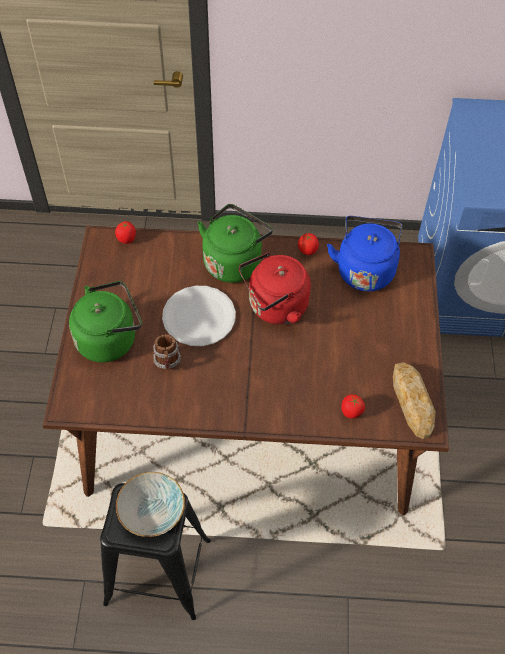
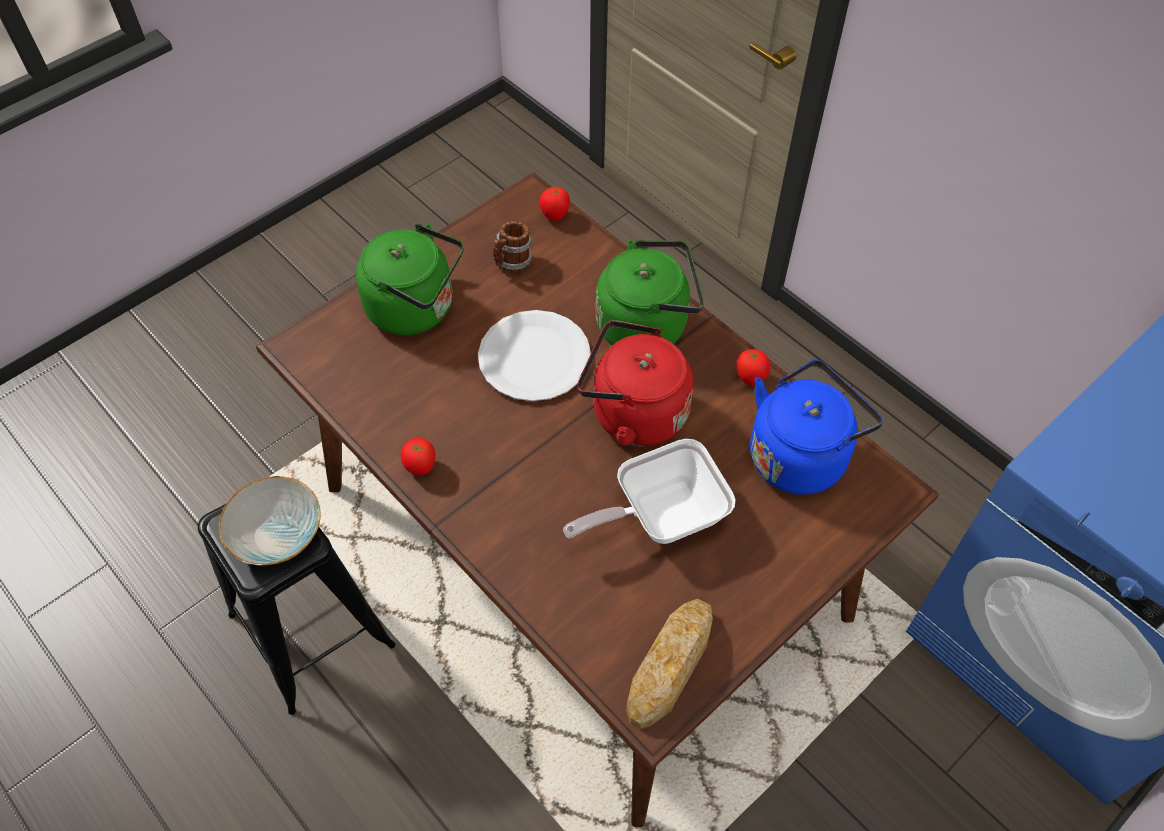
camera: 45 degrees right, 0 degrees up
(168, 362) = (444, 380): mug -> mug (512, 263)
(337, 343) = (660, 516): none -> frying pan
(351, 413) = (578, 611): tomato -> tomato (420, 467)

